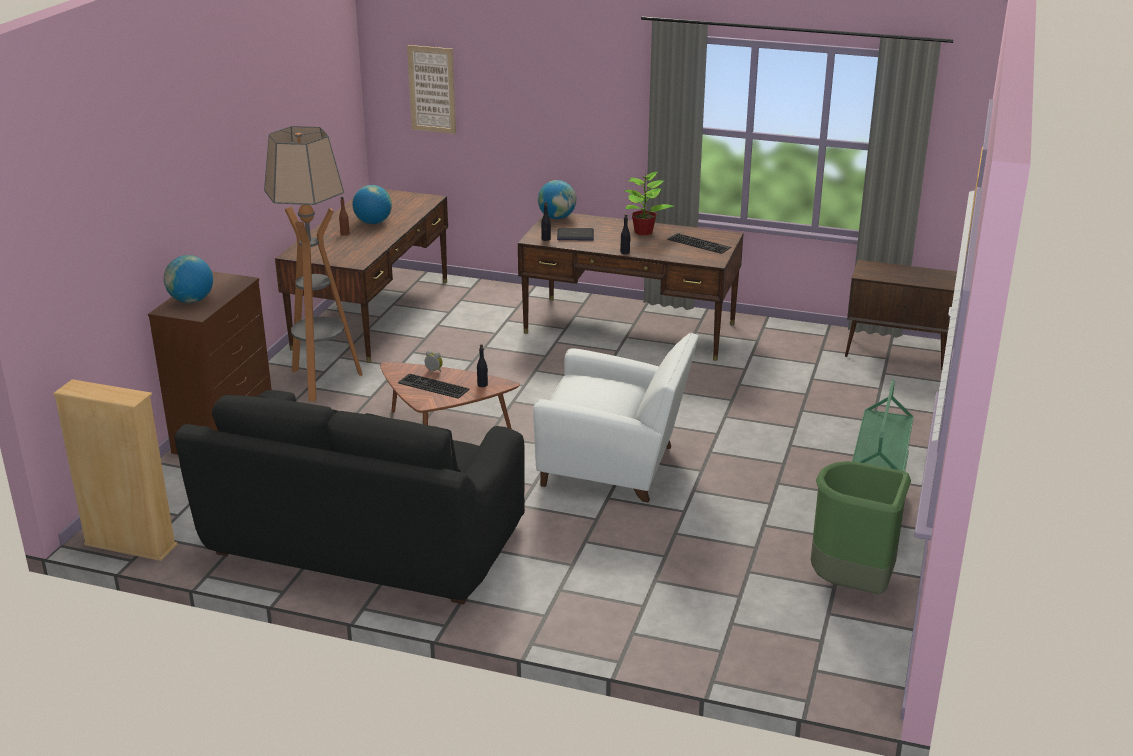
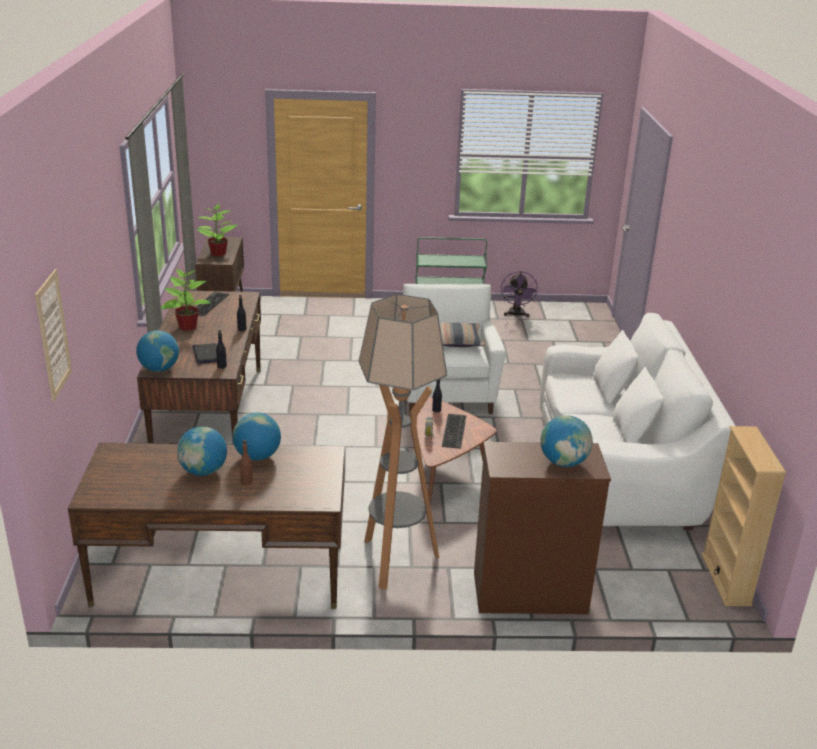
camera: 110 degrees left, 0 degrees up
(365, 542) = (617, 468): black sofa -> white sofa
(377, 239) = (257, 456): none -> globe
(599, 395) = (456, 341): none -> pillow
(852, 586) = (516, 315): green trash can -> purple fan
(891, 272) = (217, 254): none -> potted plant

